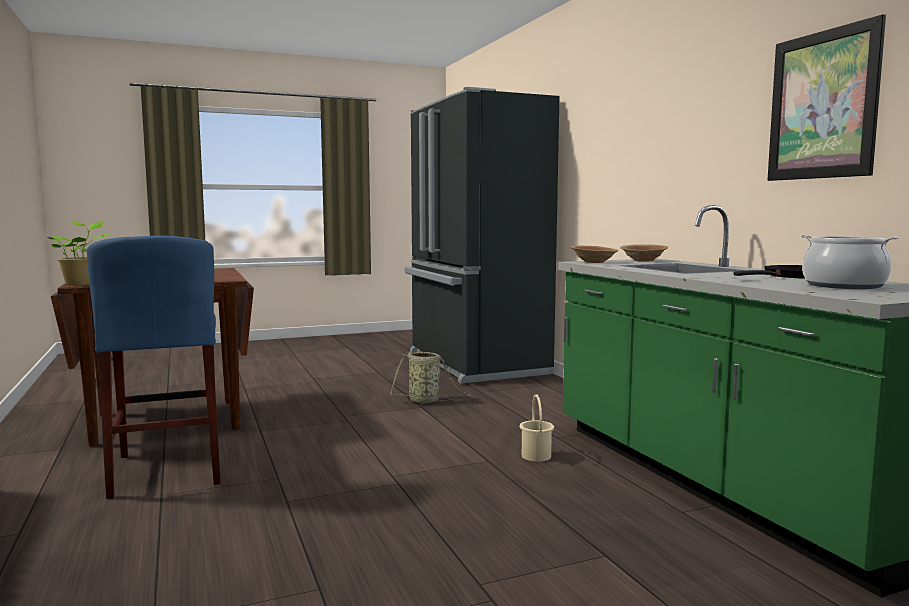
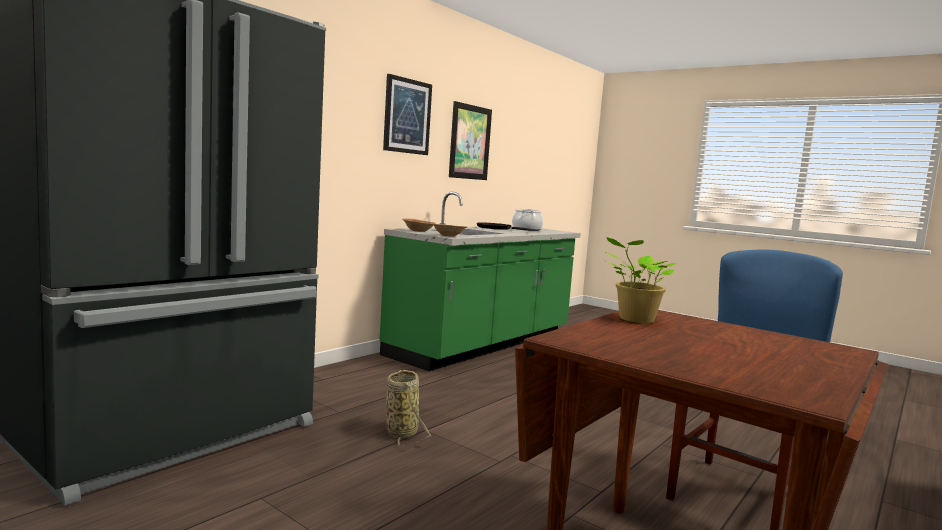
camera: 120 degrees left, 0 degrees up
(82, 284) = (843, 351): potted plant -> potted plant (634, 319)
(535, 456) = (498, 378): beige bucket -> none
(696, 103) = (407, 116): none -> picture

